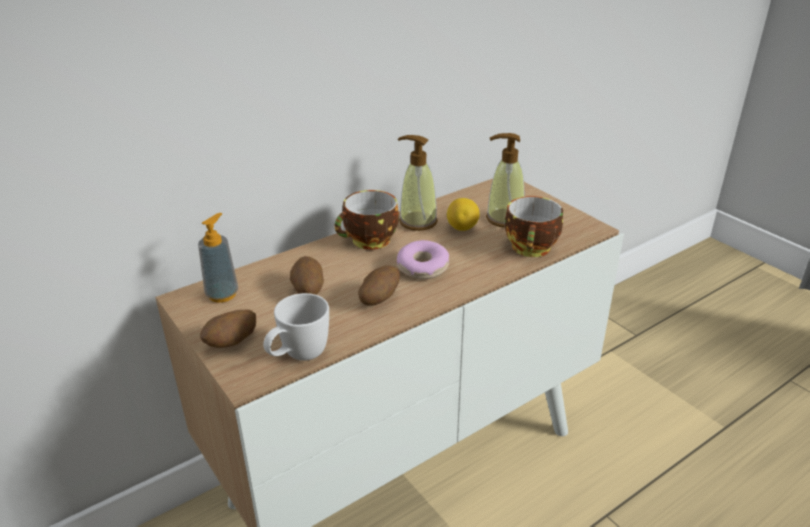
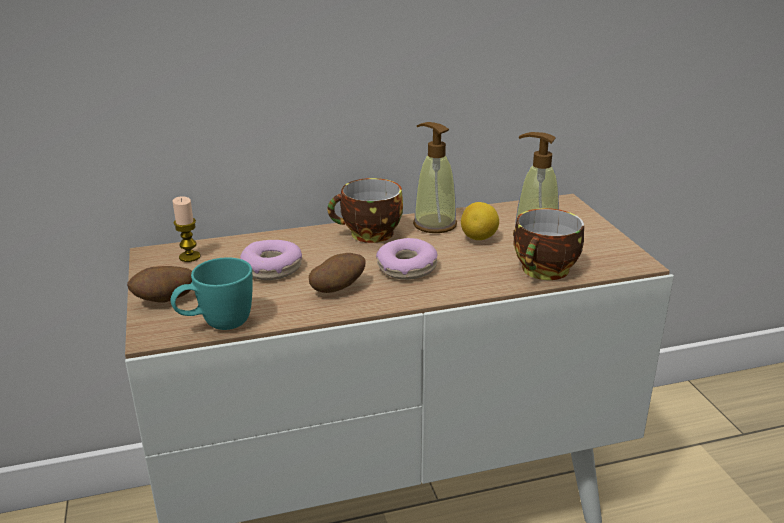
camera: 20 degrees right, 5 degrees down
(222, 294) = (189, 257): soap dispenser -> candle
(298, 357) = (217, 325): white mug -> turquoise mug
(307, 291) = (272, 268): potato -> donut

